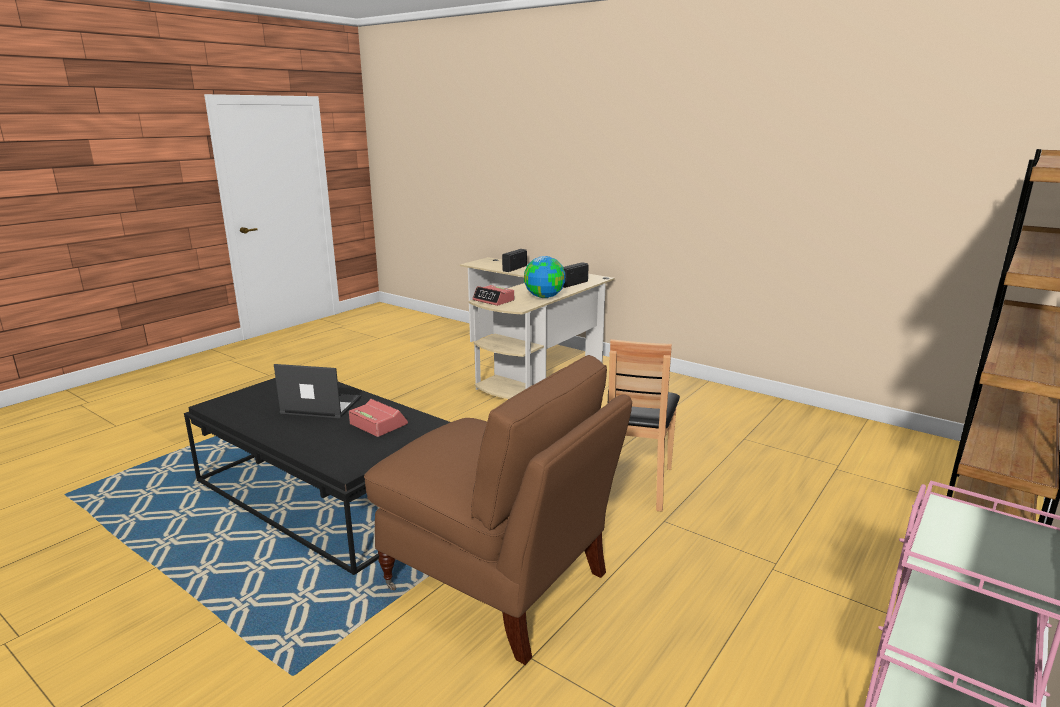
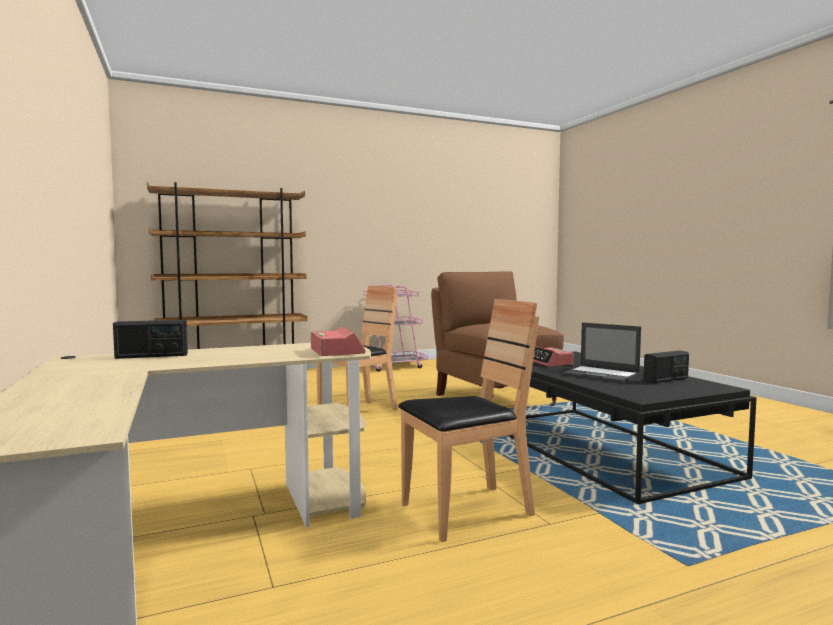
camera: 150 degrees left, 15 degrees down
(420, 404) = (466, 511): none -> brown chair
(514, 268) = (82, 396): radio -> radio (666, 379)
(544, 297) = (260, 348): globe -> none

